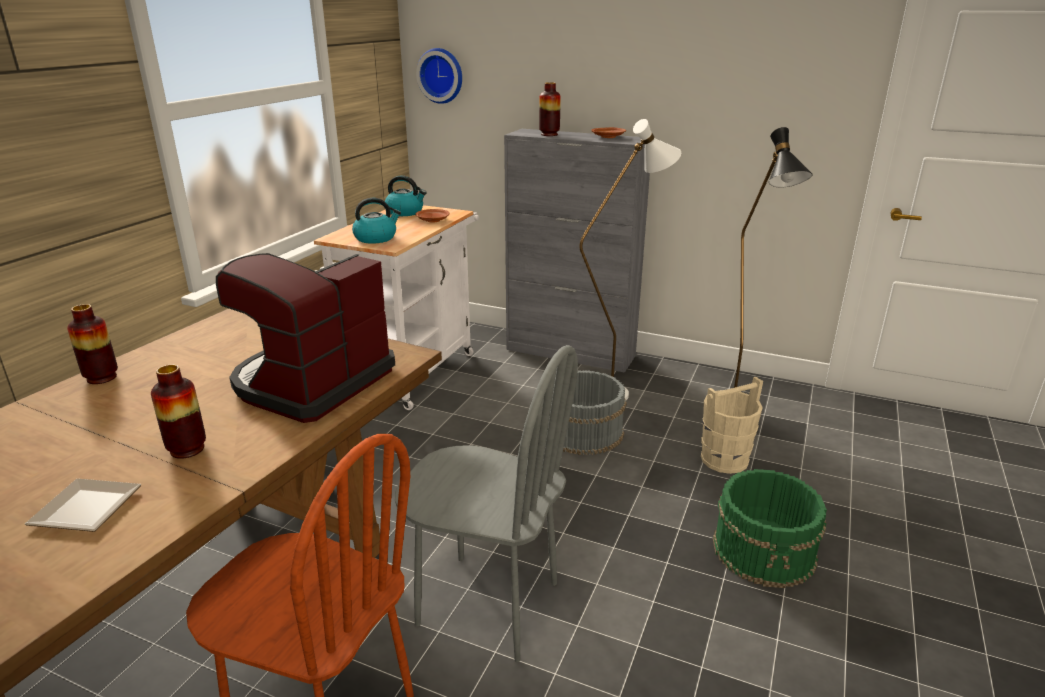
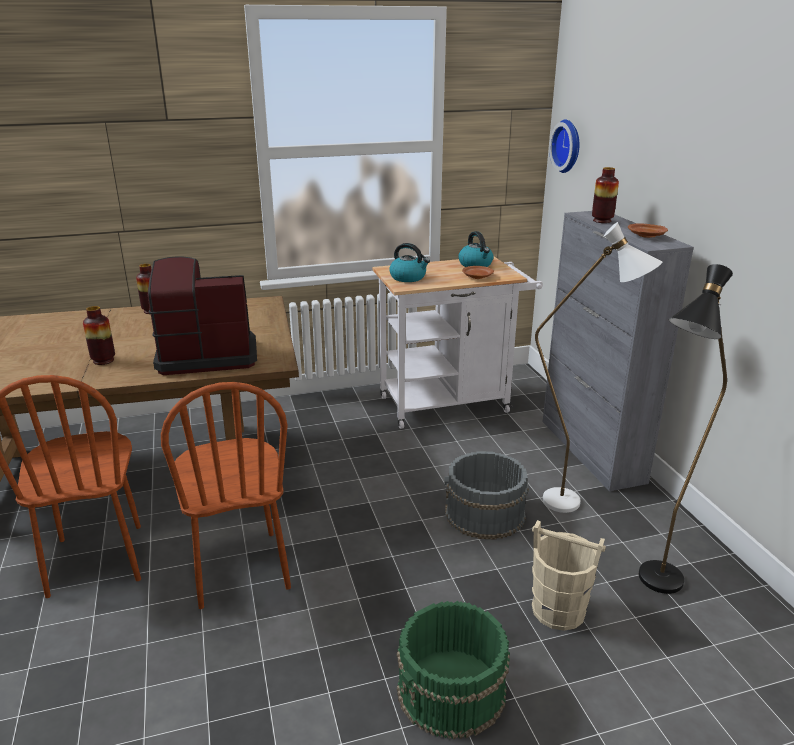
camera: 50 degrees right, 0 degrees up
(91, 507) = (36, 366): plate -> none
(487, 604) = (240, 568): grey chair -> brown chair

